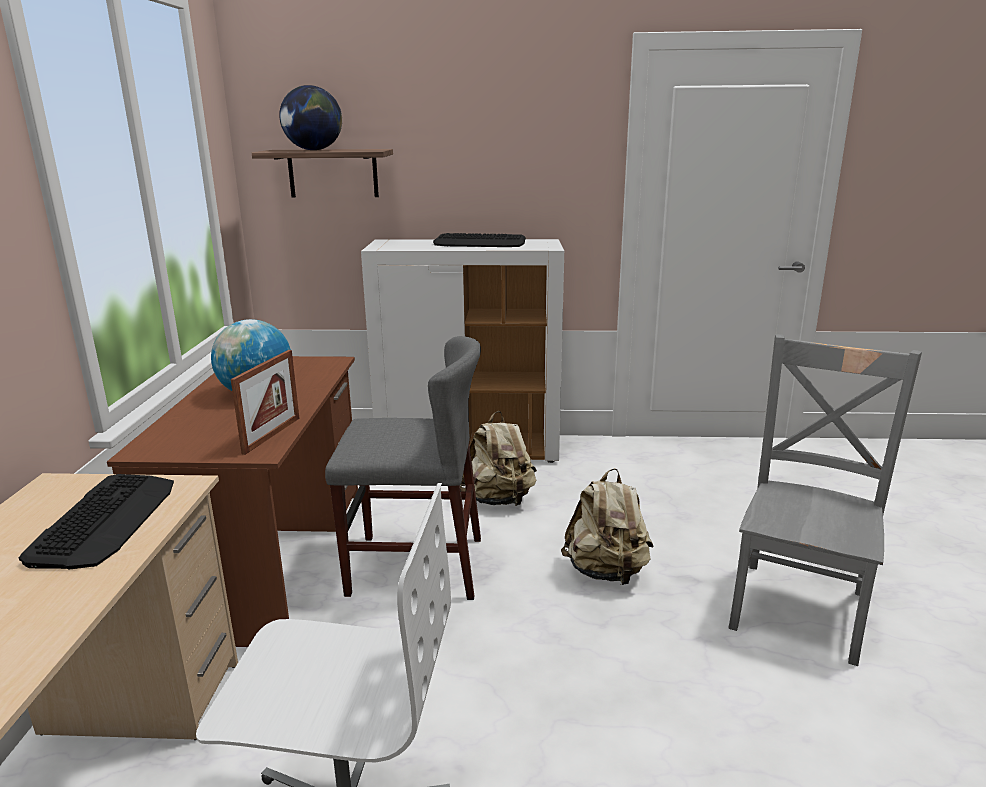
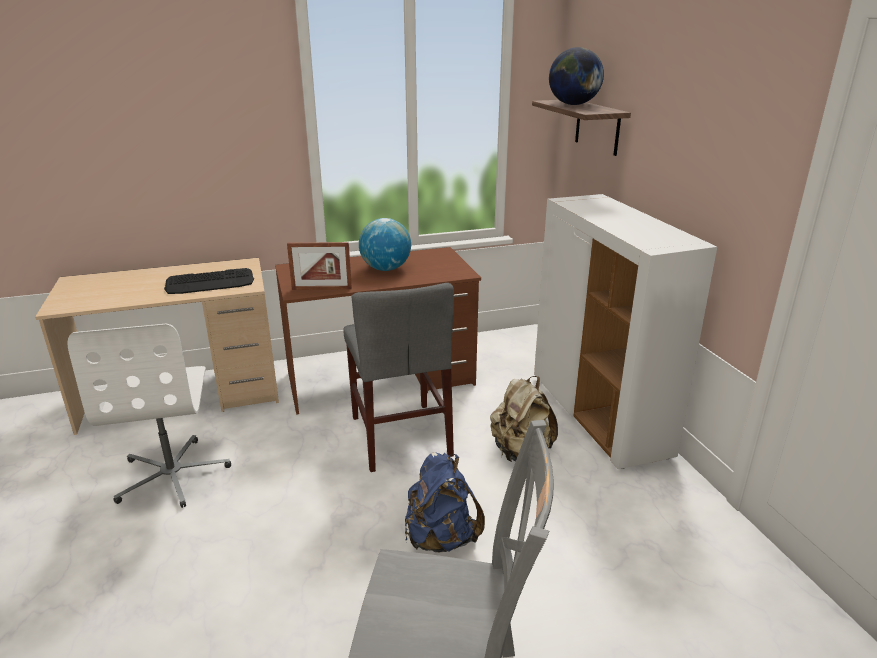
camera: 70 degrees right, 5 degrees up
(479, 243) = (637, 223): keyboard -> none
(606, 572) = (440, 538): beige backpack -> blue backpack

